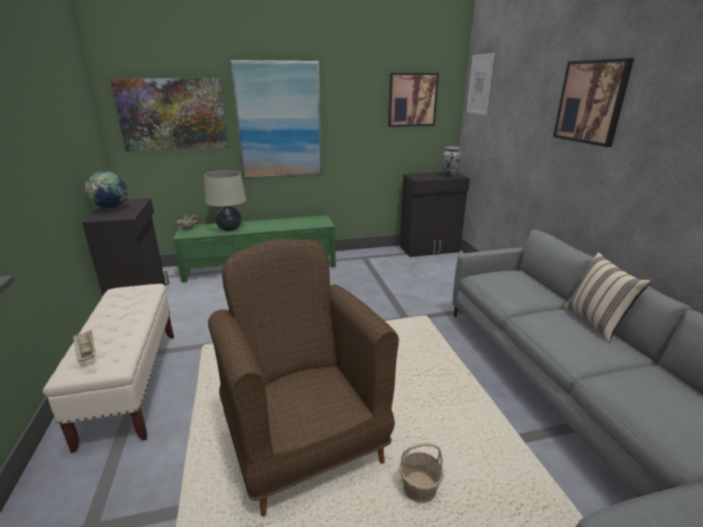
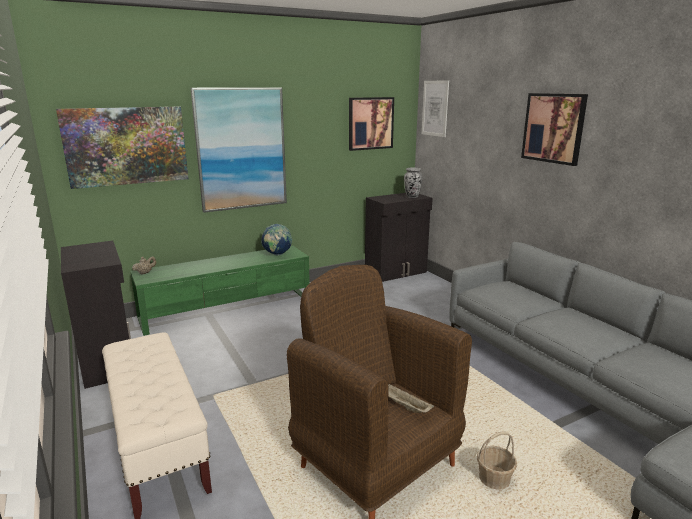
camera: 15 degrees left, 5 degrees down
(86, 353) = (142, 407): beige tray -> beige tray (405, 407)
(111, 209) = (79, 256): globe -> globe (277, 255)
(229, 229) = (194, 269): beige table lamp -> none
(596, 322) = (590, 316): beige pillow -> none

